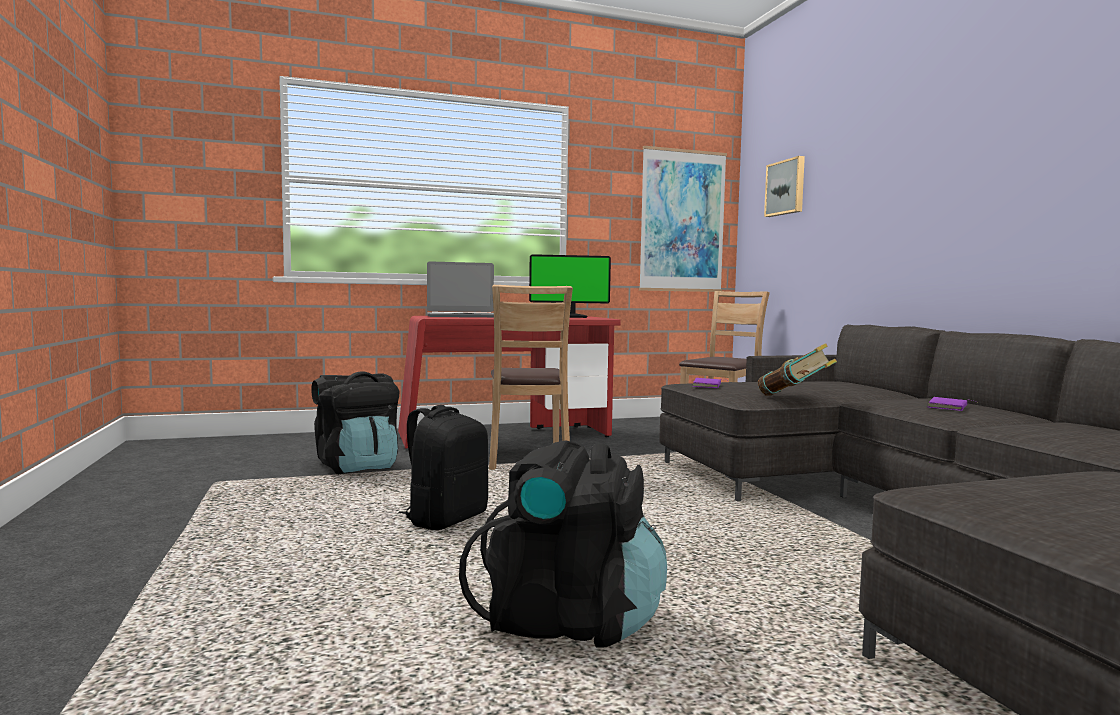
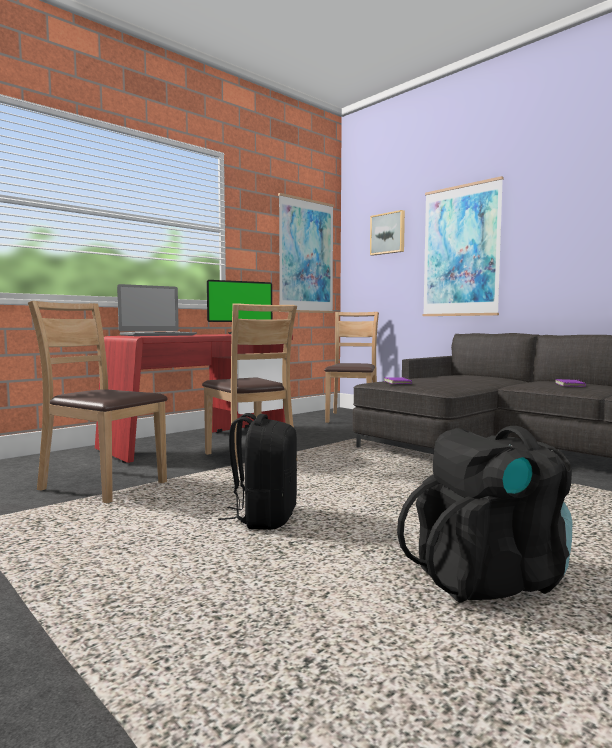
camera: 25 degrees left, 0 degrees up
(357, 466) = (103, 485): black backpack -> brown chair
(794, 398) = (473, 386): book -> none
(865, 209) = (461, 251): none -> picture

